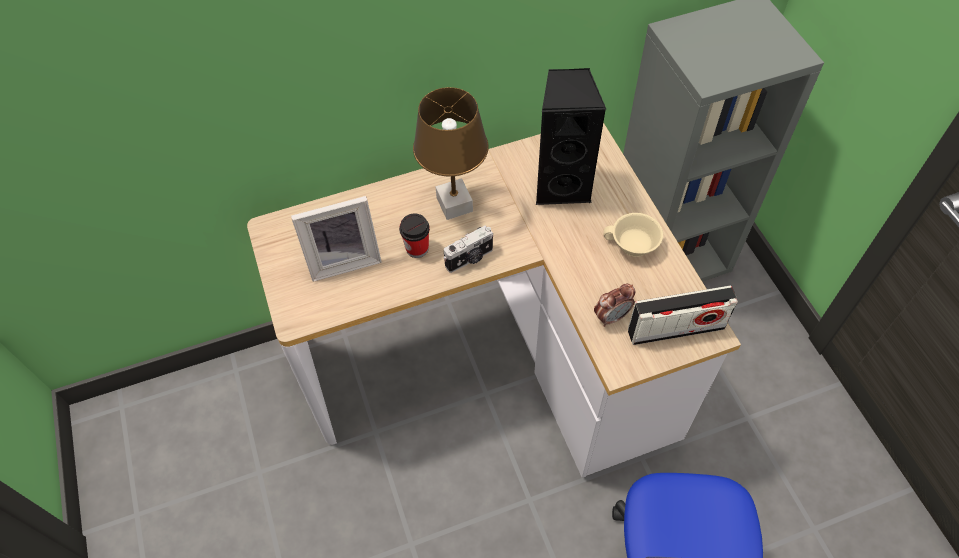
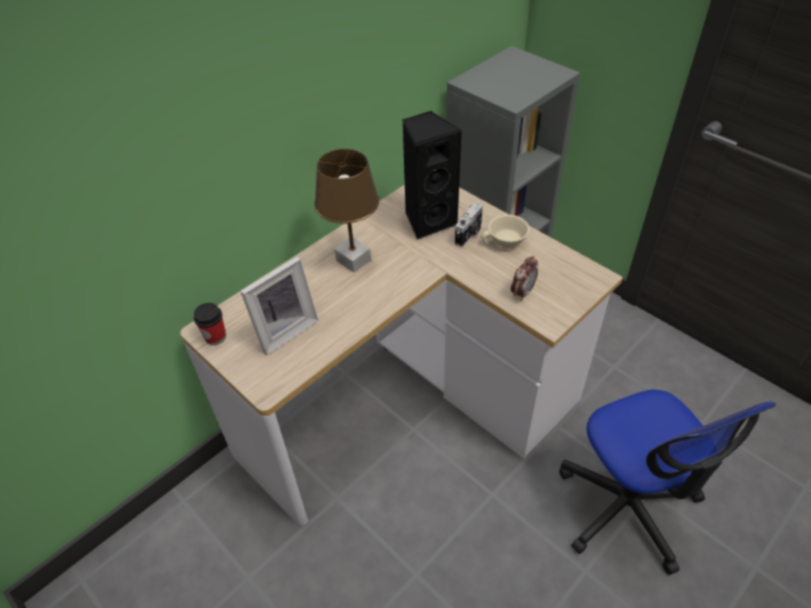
camera: 25 degrees left, 10 degrees down
(417, 248) = (342, 300): cup -> cup (215, 337)
(470, 259) = (389, 292): camera -> camera (469, 234)
(675, 329) = (572, 284): radio -> none

